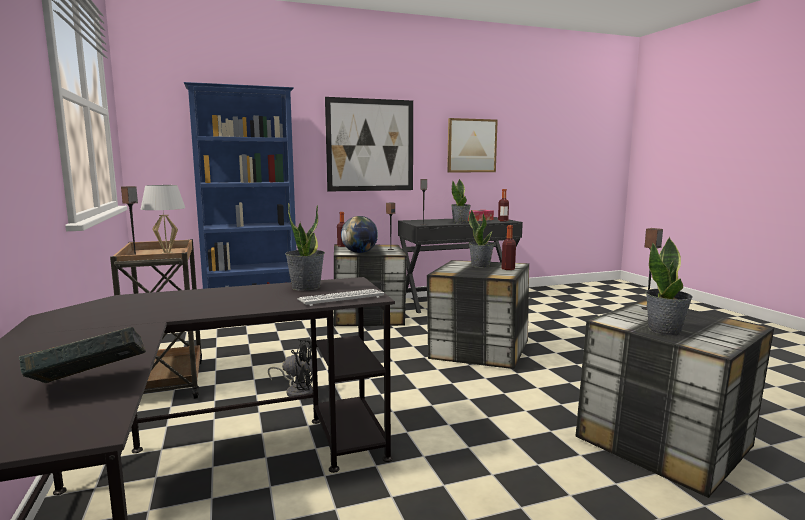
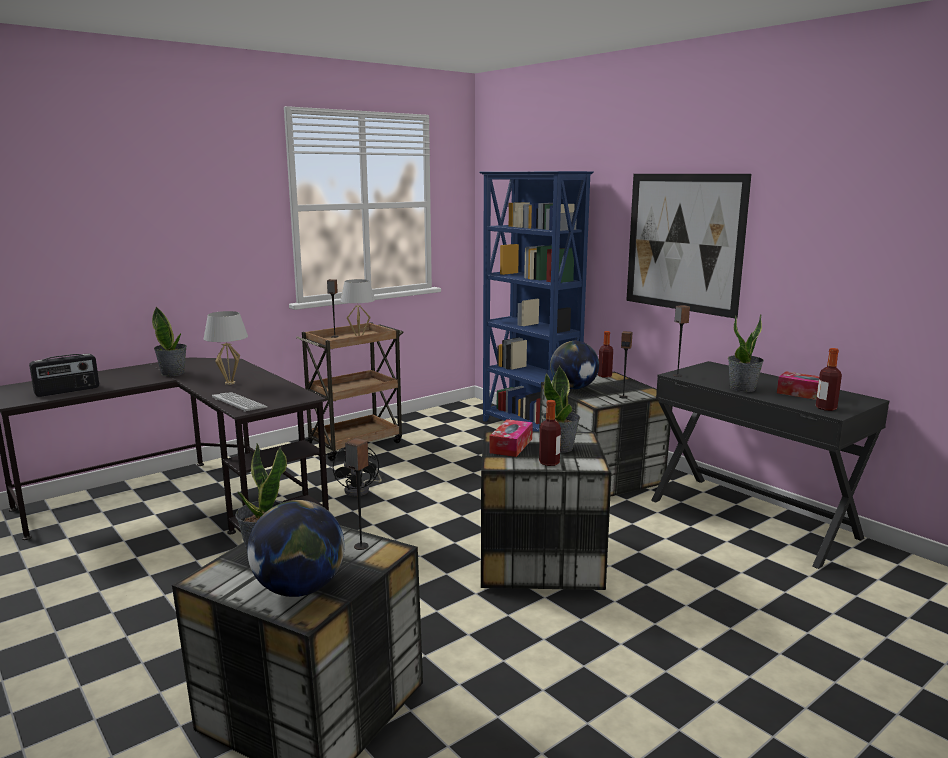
camera: 70 degrees right, 5 degrees up
(91, 384) = (67, 391): book -> radio
(242, 300) = (230, 383): none -> white table lamp
(306, 287) = (276, 389): potted plant -> potted plant (173, 373)
(470, 271) = (511, 446): none -> tissue box
(471, 145) = (853, 255): picture -> none
(717, 325) = (299, 589): none -> globe

